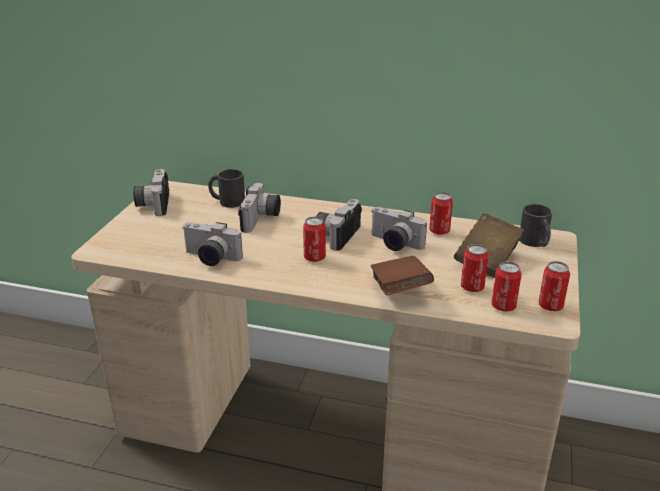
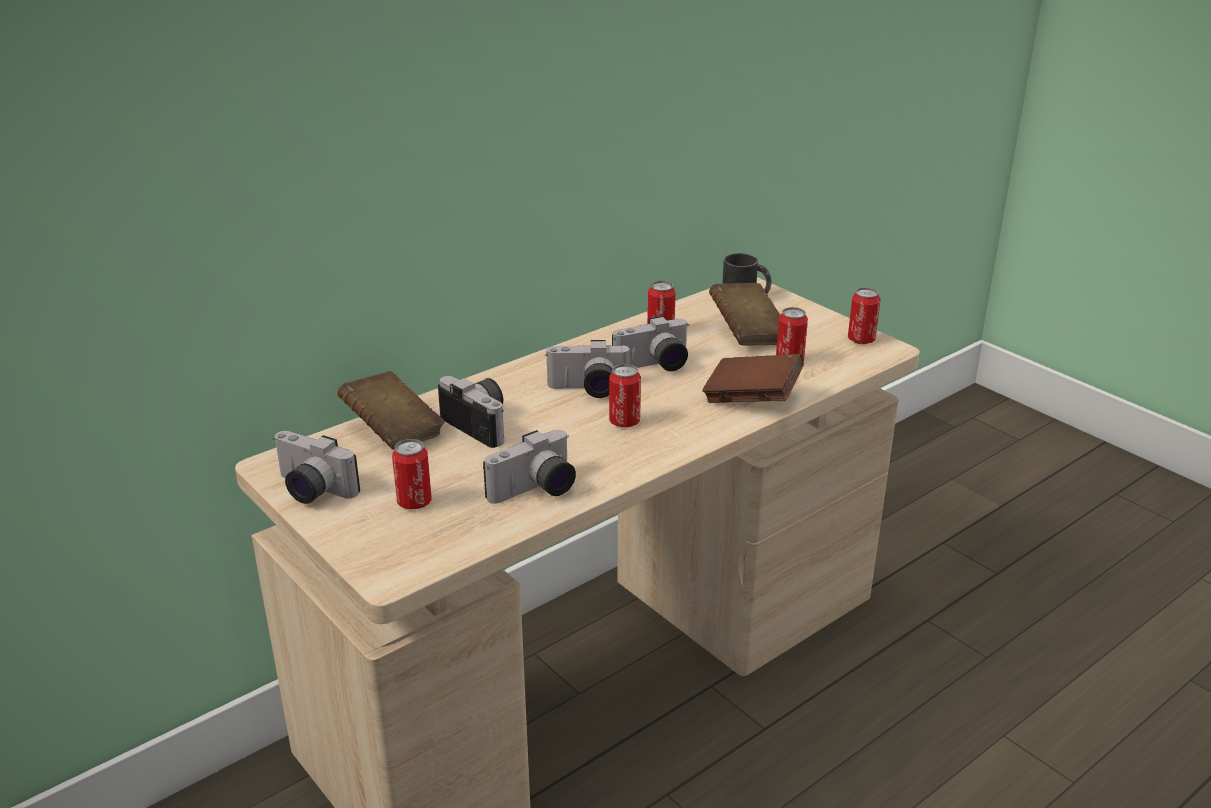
camera: 55 degrees left, 0 degrees up
(227, 201) = (393, 431): black mug -> brown book
(336, 234) = (588, 390): camera -> camera turned 60 degrees counterclockwise
(503, 306) = (838, 360): can -> can (414, 502)

